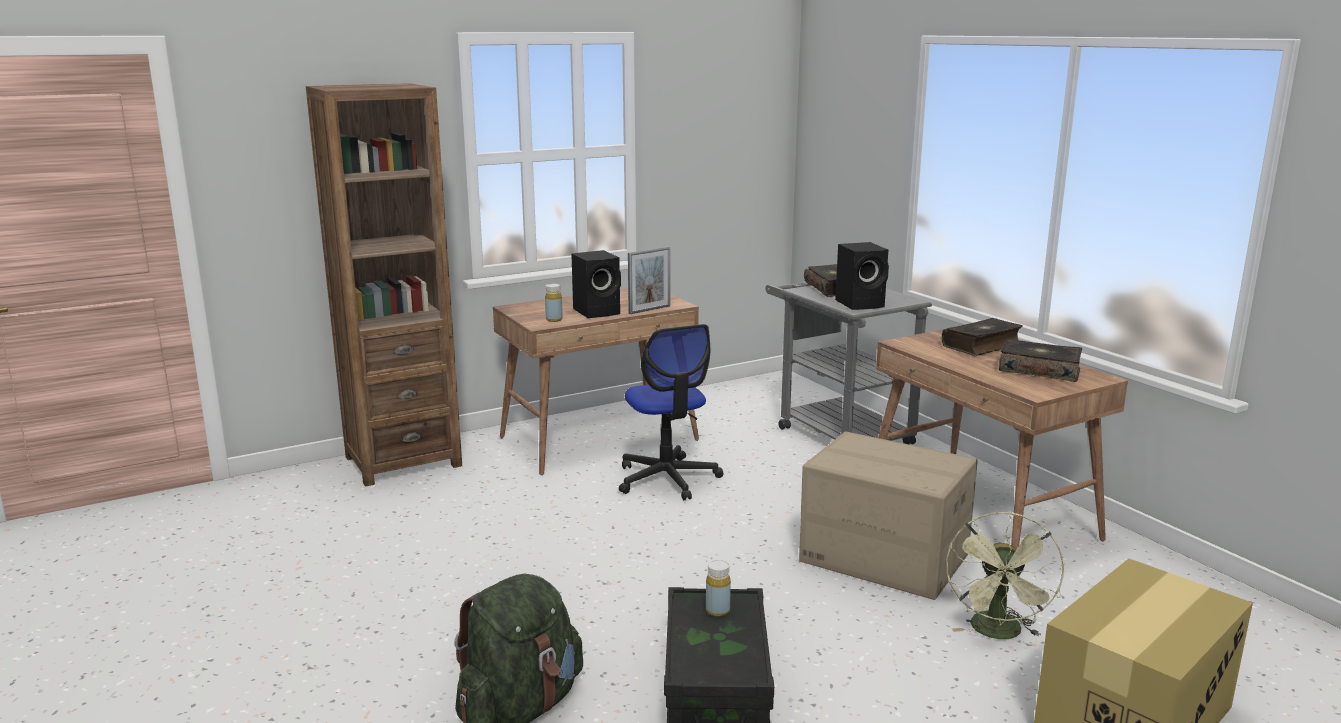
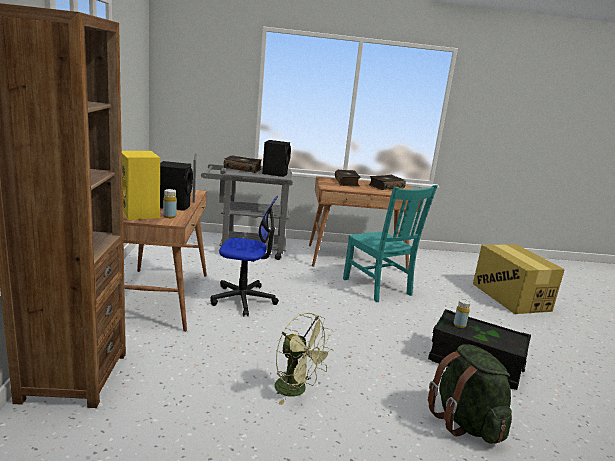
camera: 65 degrees left, 0 degrees up
(540, 311) = (141, 214): none -> yellow speaker
(883, 558) = (378, 288): cardboard box -> turquoise chair
(998, 633) = (449, 293): green fan -> green fan (296, 390)

